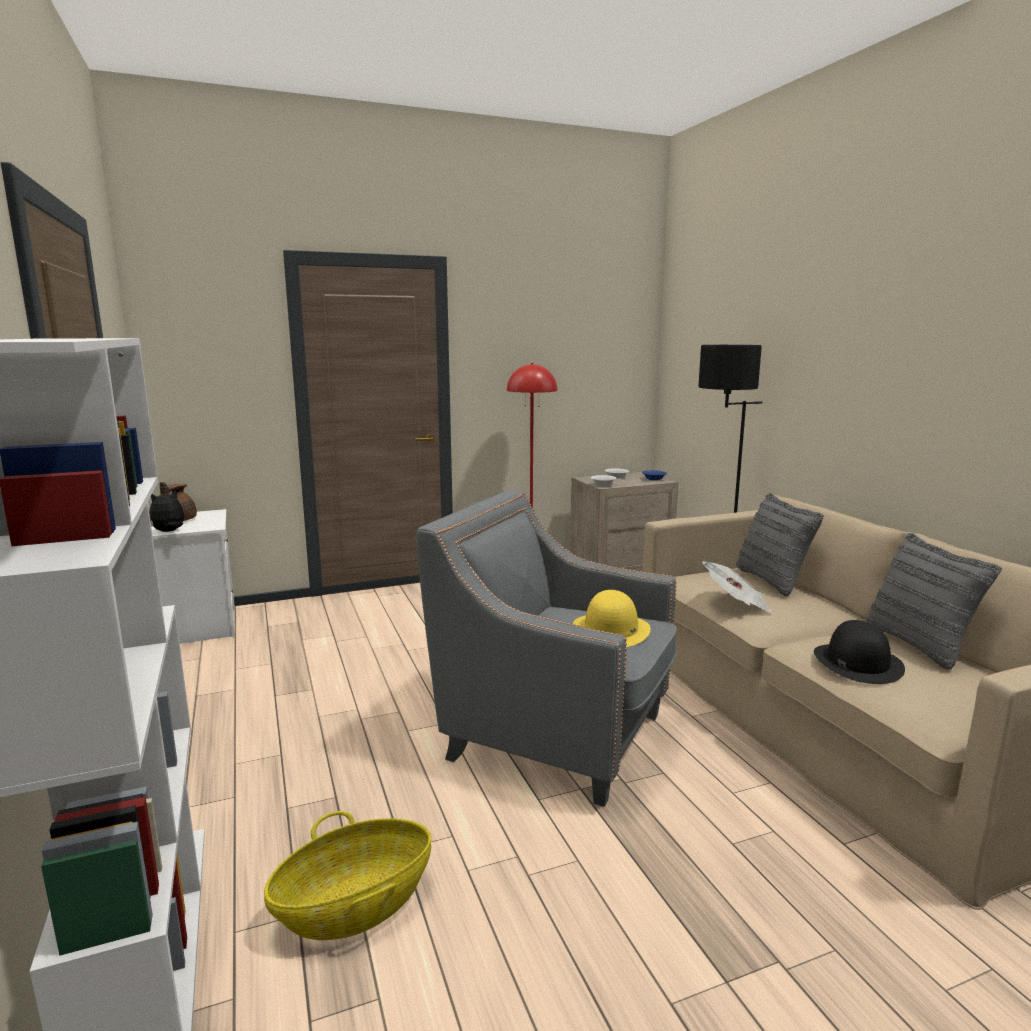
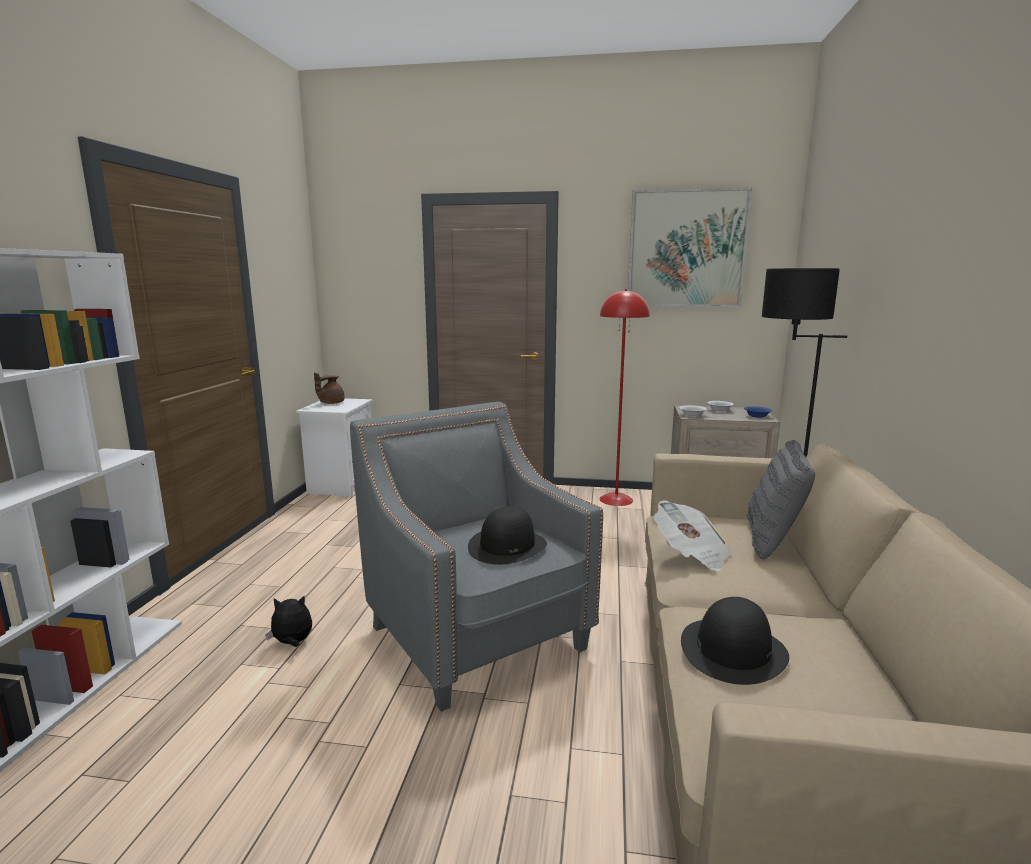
camera: 30 degrees right, 0 degrees up
(169, 532) = (312, 409): plush toy -> plush toy (293, 643)
(354, 905) = (193, 709): basket -> none
(572, 321) = (686, 249): none -> picture
(611, 630) = (507, 546): yellow hat -> black hat
(920, 646) = (852, 657): grey pillow -> none

